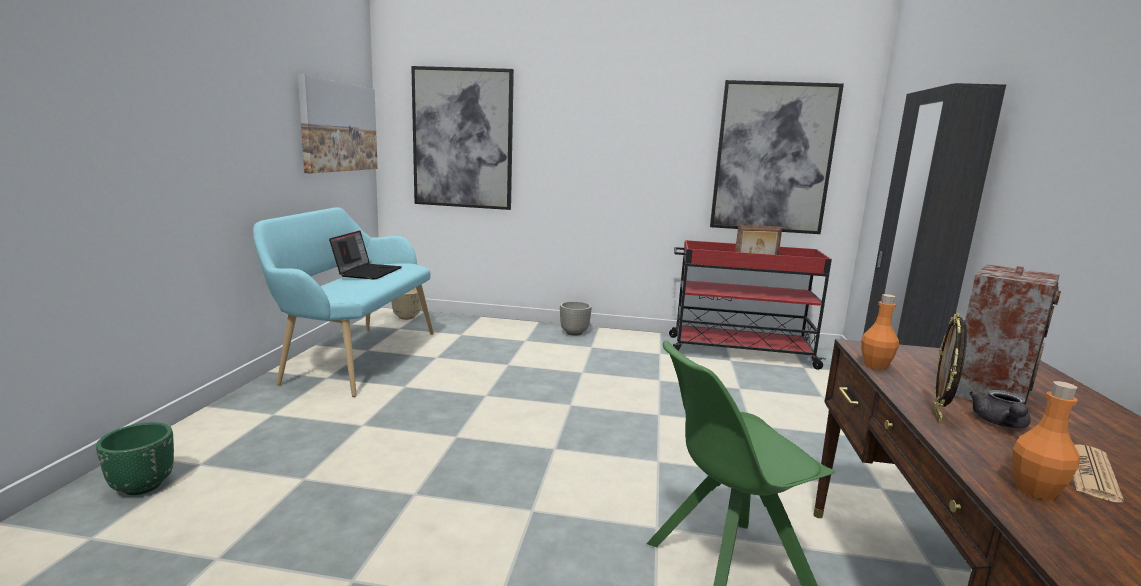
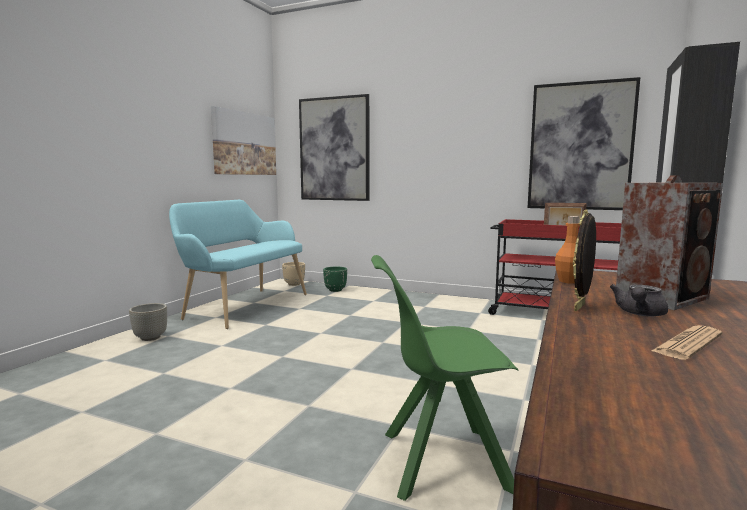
camera: 15 degrees right, 5 degrees down
(143, 486) = (66, 369): green planter -> green planter (335, 290)
(367, 272) = (253, 244): laptop -> none
(574, 333) = (416, 297): grey planter -> grey planter (150, 338)
(1035, 490) = (605, 348): orange bottle -> none

